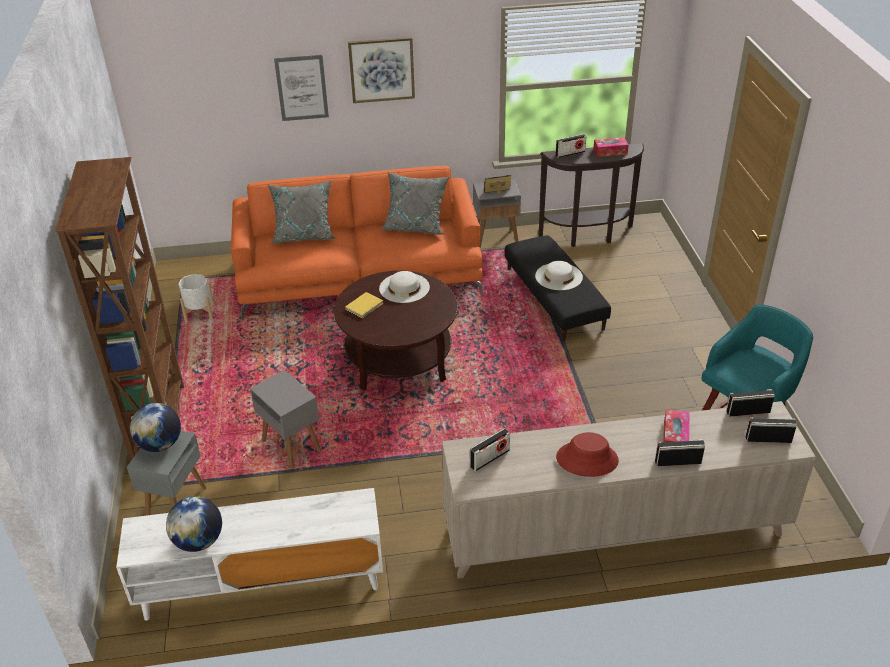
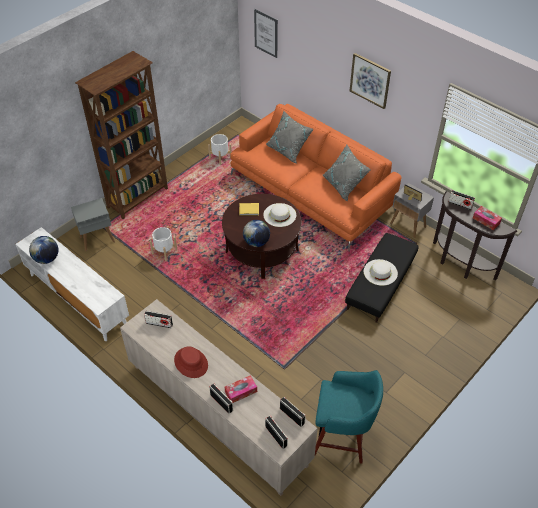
camera: 50 degrees right, 10 degrees up
(160, 444) = (92, 207): globe -> globe (256, 242)
(291, 446) = (164, 252): grey side table -> white planter
(302, 88) = (325, 65): picture -> picture (266, 33)

